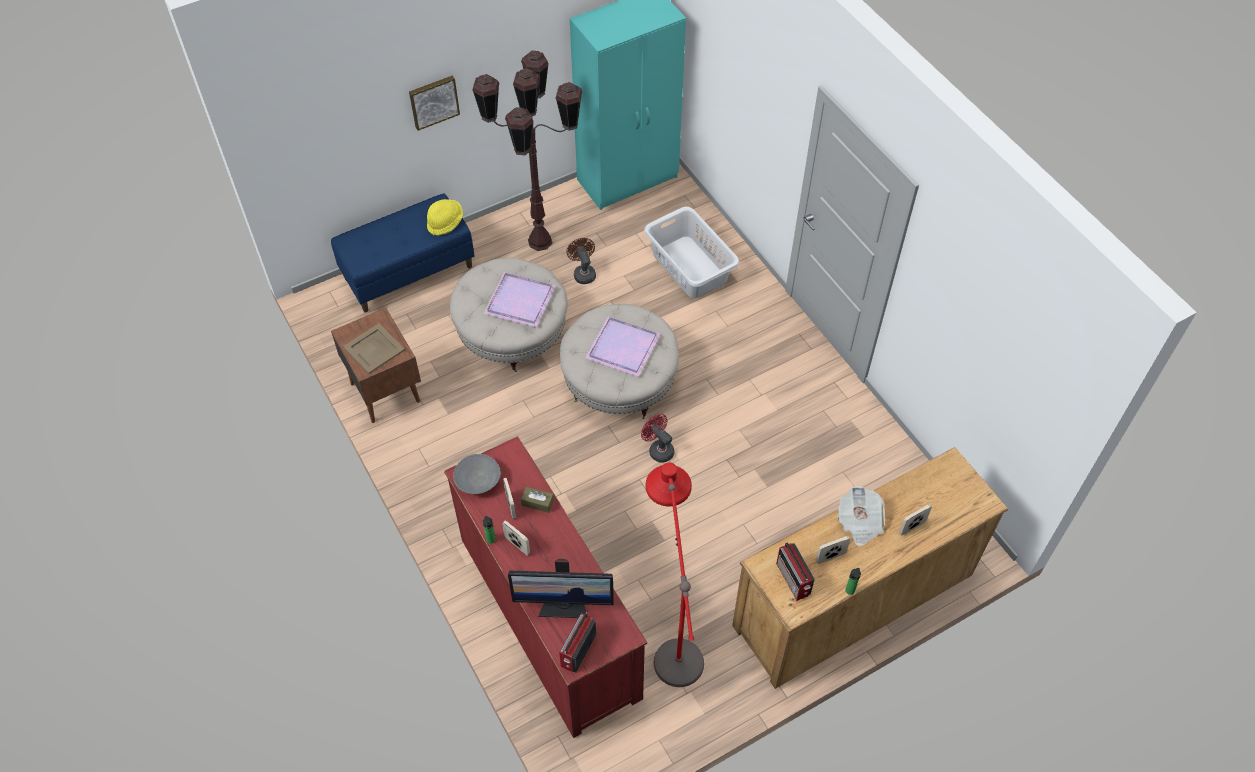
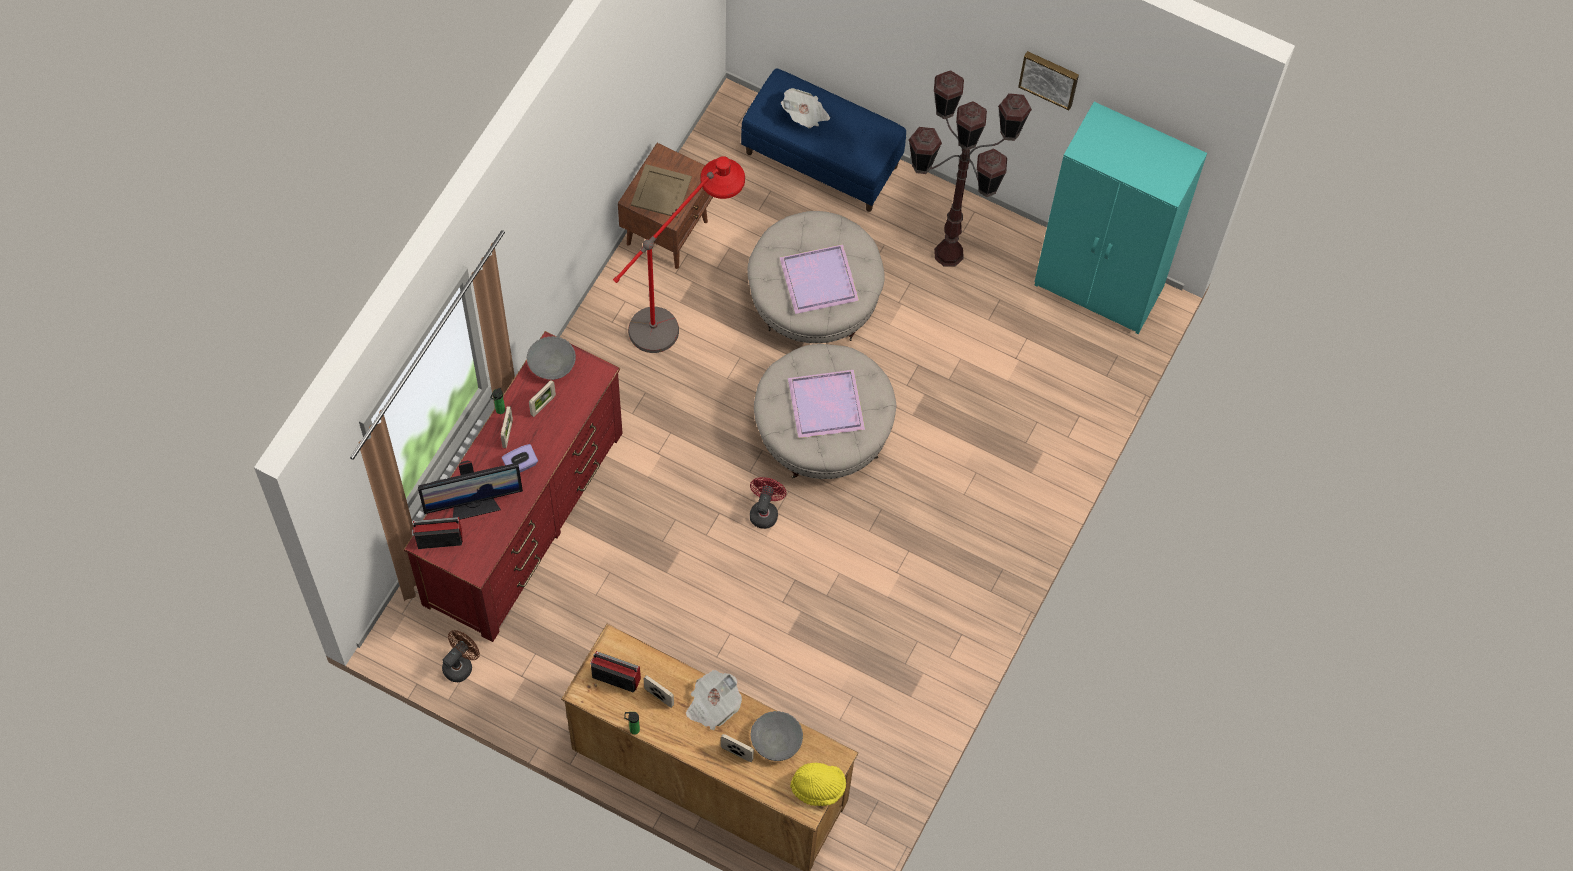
camera: 55 degrees right, 10 degrees up
(384, 241) = (805, 115): none -> newspaper
(433, 101) = (924, 50): picture -> picture (1049, 78)
(445, 223) = (866, 154): yellow hat -> yellow hat (818, 787)
(537, 502) = (560, 425): brown tissue box -> none
(552, 550) = (521, 465): none -> purple tissue box
(563, 605) = (473, 504): monitor -> monitor turned 75 degrees counterclockwise
(583, 273) = (936, 319): brown fan -> brown fan (460, 664)
(672, 629) = (576, 630): red floor lamp -> red floor lamp (681, 309)
(689, 267) = (1017, 416): grey laundry basket -> none
(793, 580) = (615, 677): radio -> radio turned 75 degrees clockwise
(915, 494) = (776, 740): none -> grey bowl

